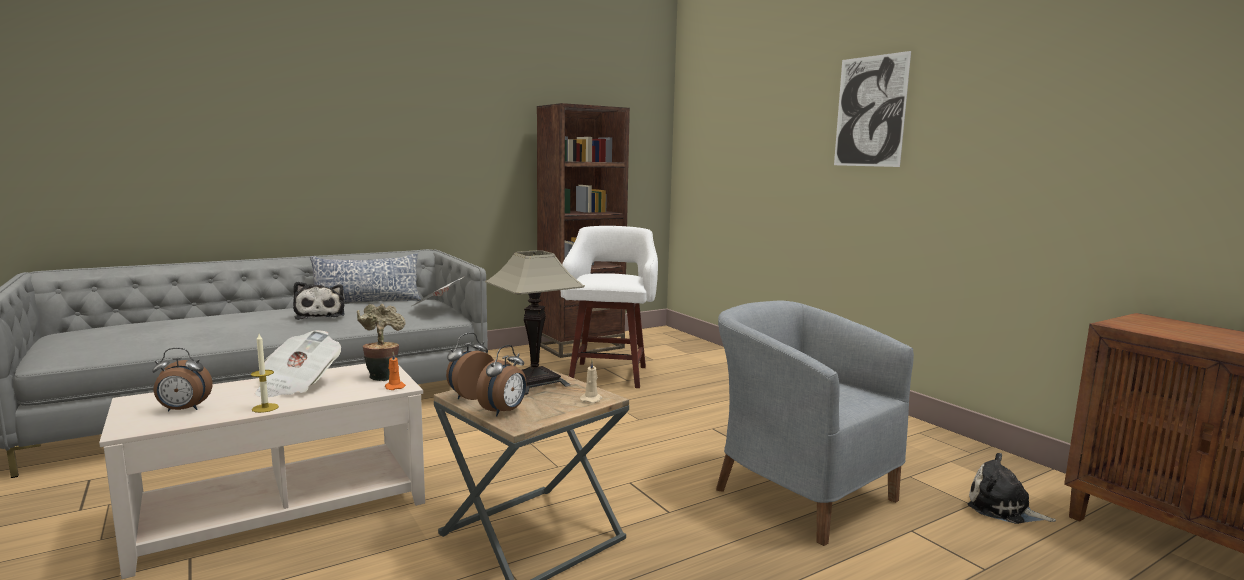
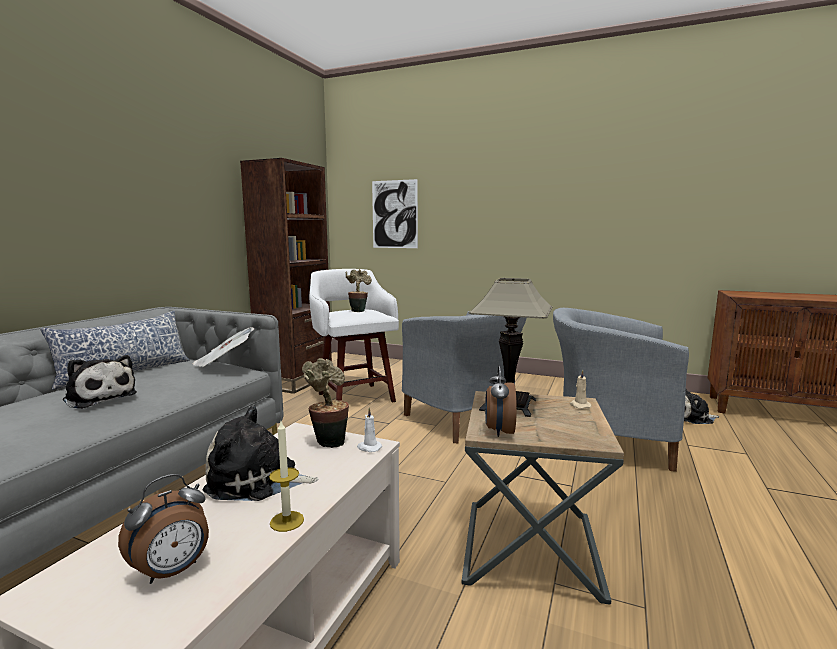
camera: 35 degrees left, 0 degrees up
(297, 385) = (257, 480): newspaper -> plush toy
(394, 387) = (368, 448): orange candle -> white candle
(504, 411) = (560, 435): alarm clock -> none
(615, 275) = (358, 310): none -> potted plant
(675, 423) = (463, 420): none -> grey armchair
(870, 111) = (524, 175): picture -> picture (394, 214)

